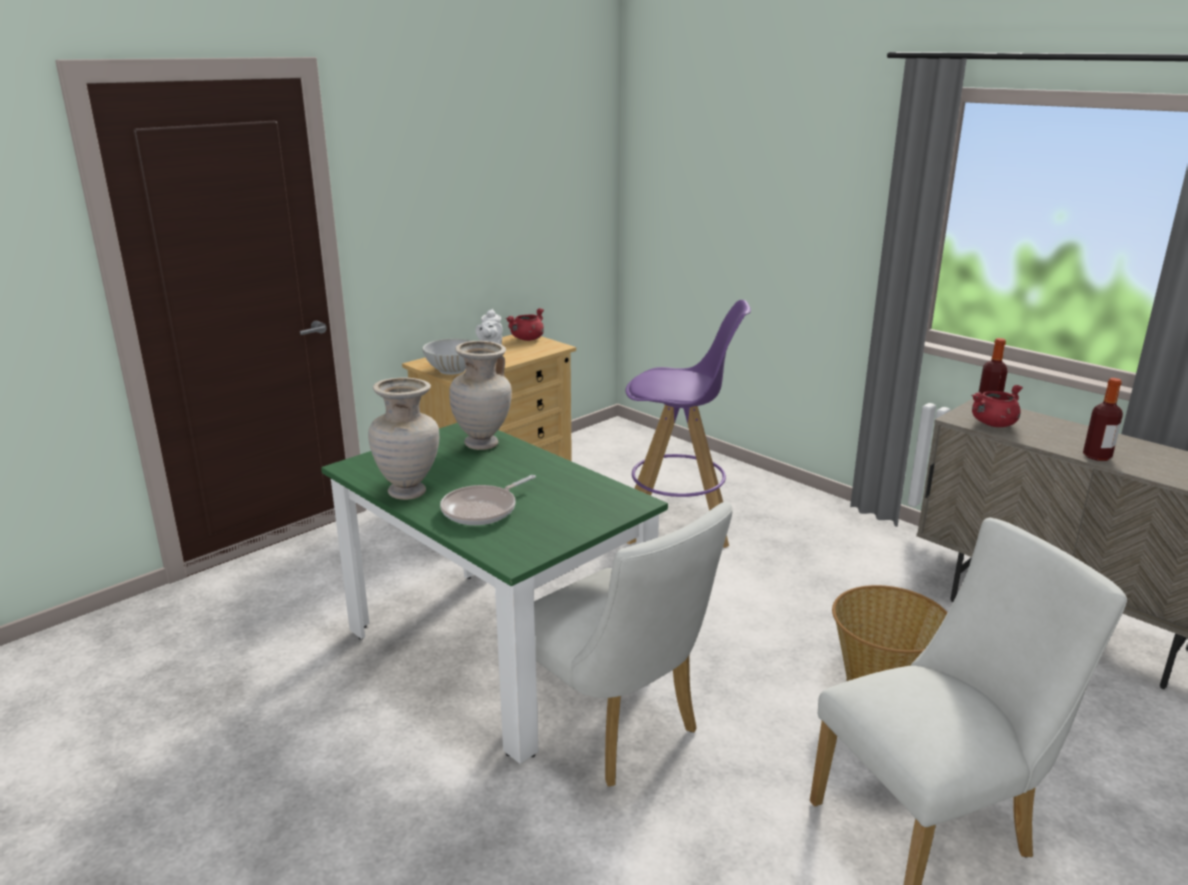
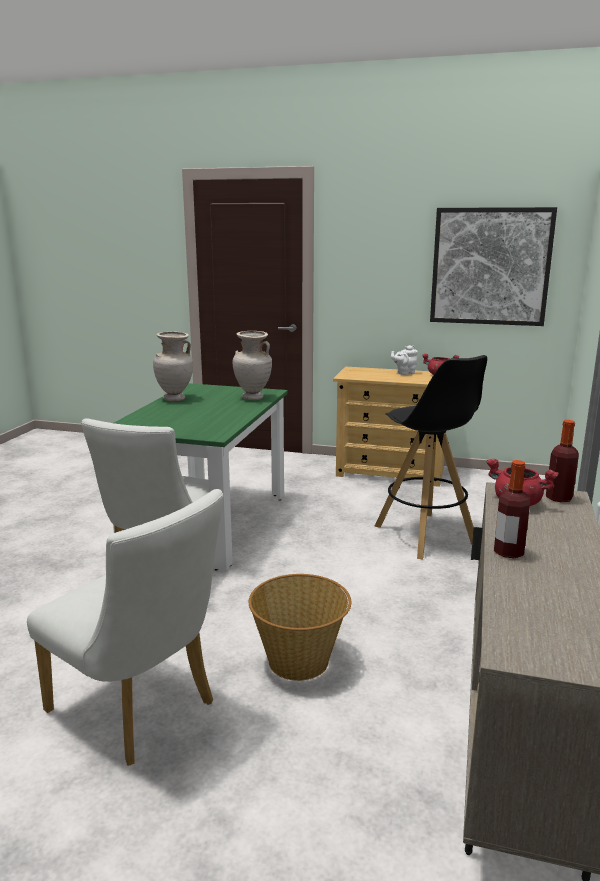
camera: 60 degrees right, 5 degrees down
(452, 370) = (352, 374): white bowl -> none
(483, 509) = (170, 413): frying pan -> none
(543, 189) = (490, 266): none -> picture
(678, 525) = (425, 535): purple stool -> black stool

